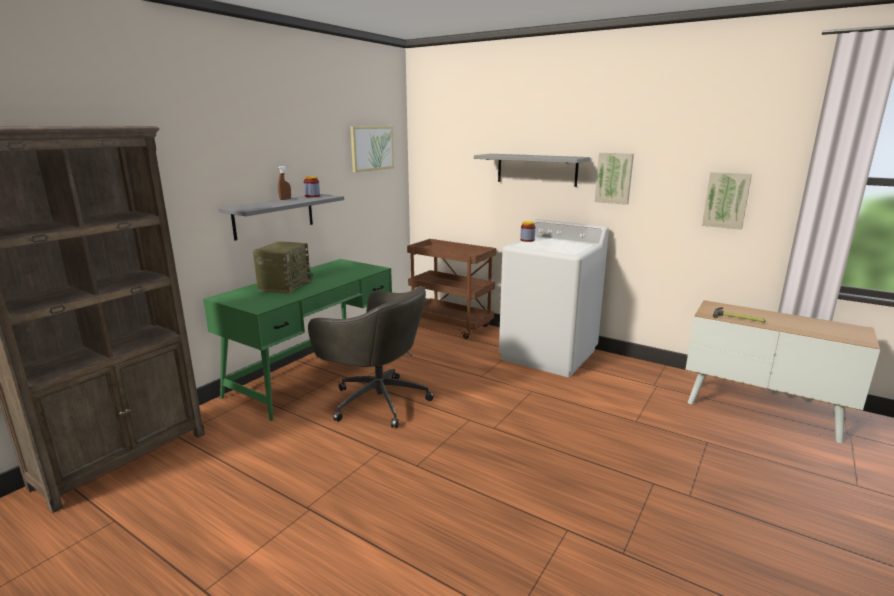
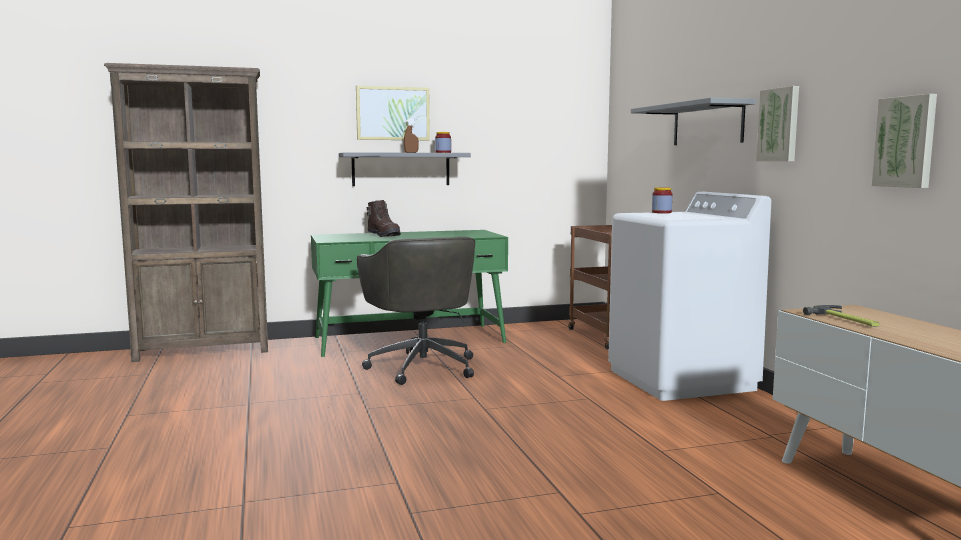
camera: 40 degrees right, 10 degrees down
(285, 286) = (384, 235): radio -> brown boot
(372, 148) = (545, 110): picture -> picture (393, 113)

